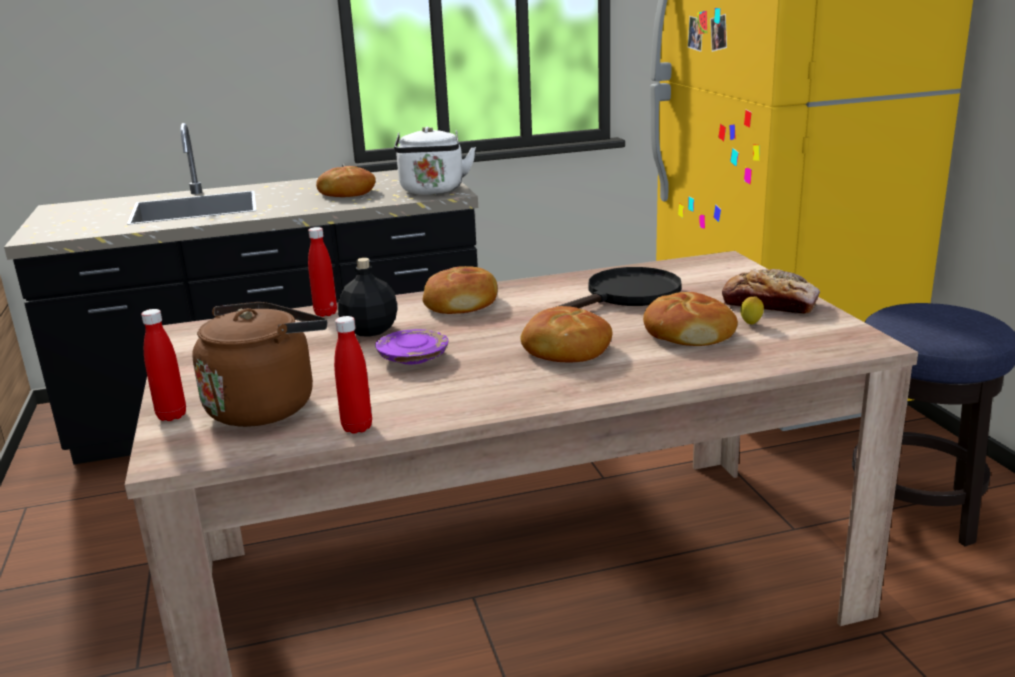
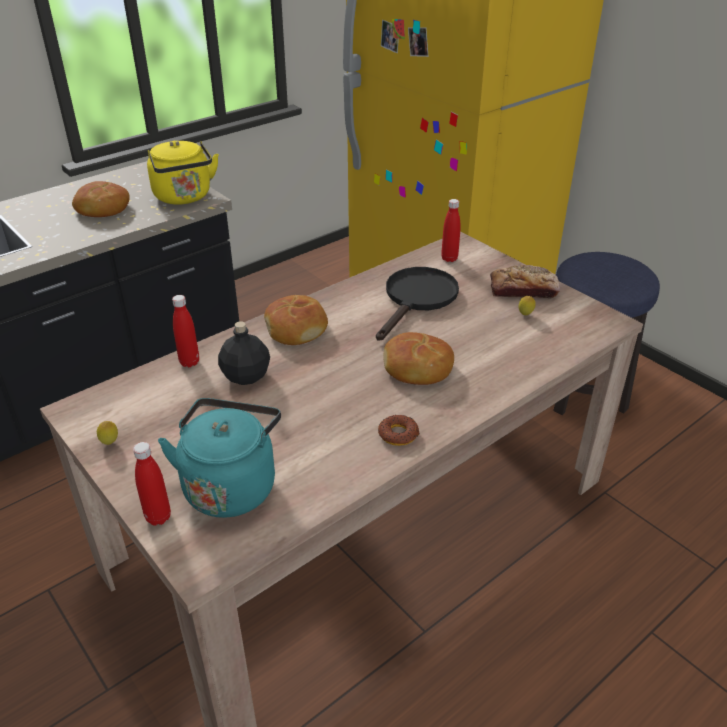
camera: 25 degrees left, 15 degrees up
(189, 357) = (110, 443): none -> lemon
(265, 405) = (231, 485): brown kettle -> turquoise kettle
(357, 427) = (326, 491): red bottle -> red bottle (449, 258)
(413, 358) = (308, 402): purple plate -> none
(432, 191) = (184, 197): white kettle -> yellow kettle
(486, 397) = (398, 434): none -> donut
(687, 333) = (490, 333): bread -> none

